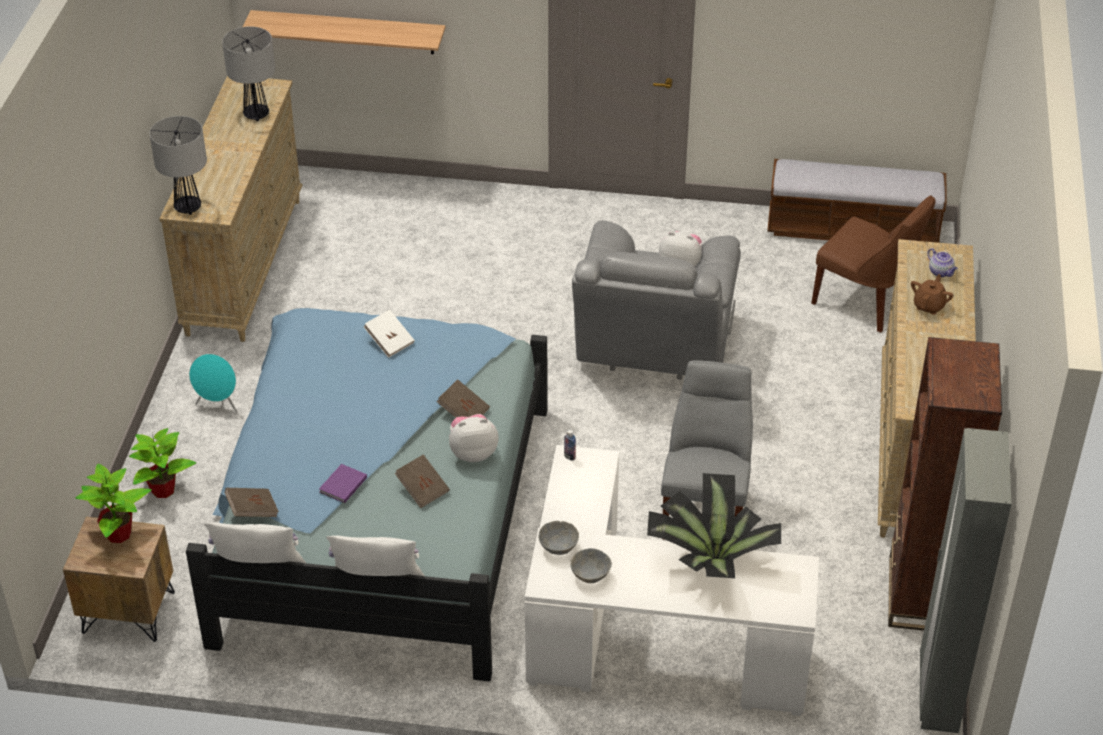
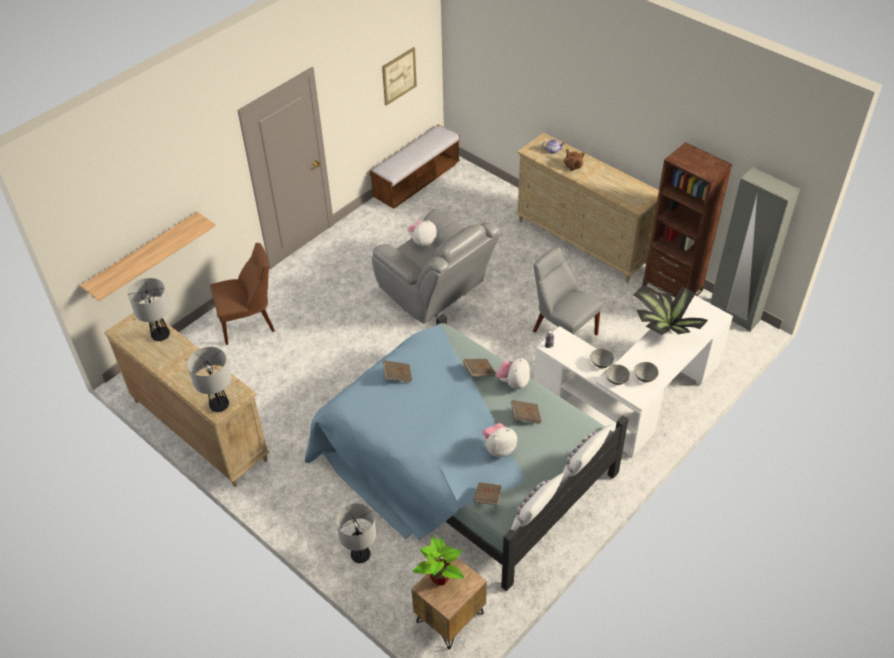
camera: 55 degrees left, 5 degrees up
(164, 489) = (361, 556): potted plant -> table lamp
(218, 405) = (311, 497): turquoise speaker -> none
(342, 485) = (498, 448): purple book -> plush toy
(390, 341) = (397, 376): white book -> brown book
(583, 523) = (601, 364): none -> grey bowl
(866, 303) = (471, 204): brown chair -> brown chair (249, 323)
(874, 45) = (399, 76): none -> picture

